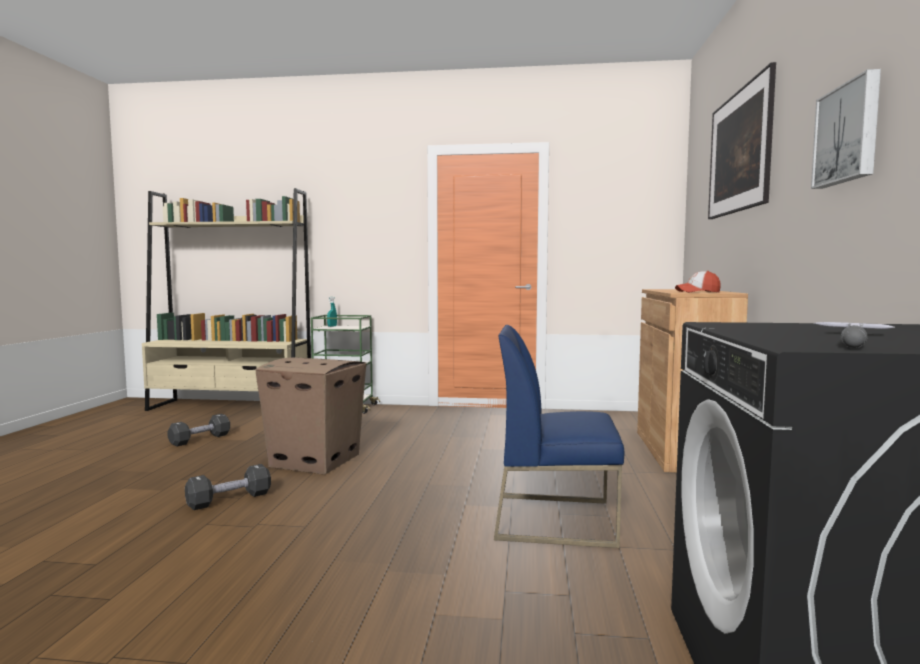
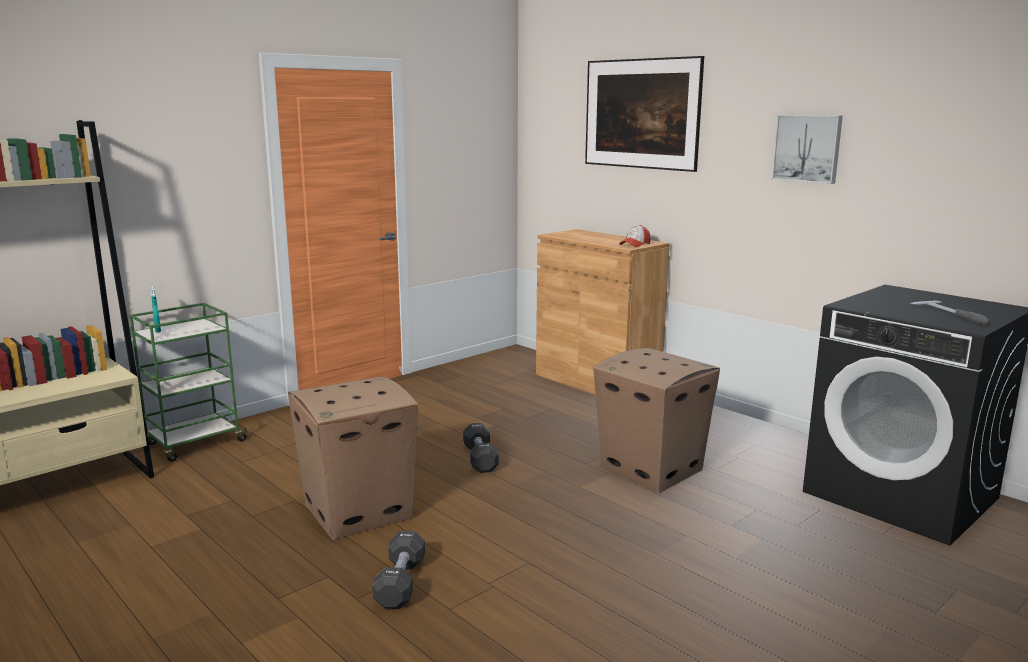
camera: 50 degrees left, 10 degrees up
(200, 439) = (131, 556): black dumbbell -> black dumbbell (480, 459)
(555, 519) = (650, 469): blue chair -> cardboard box

